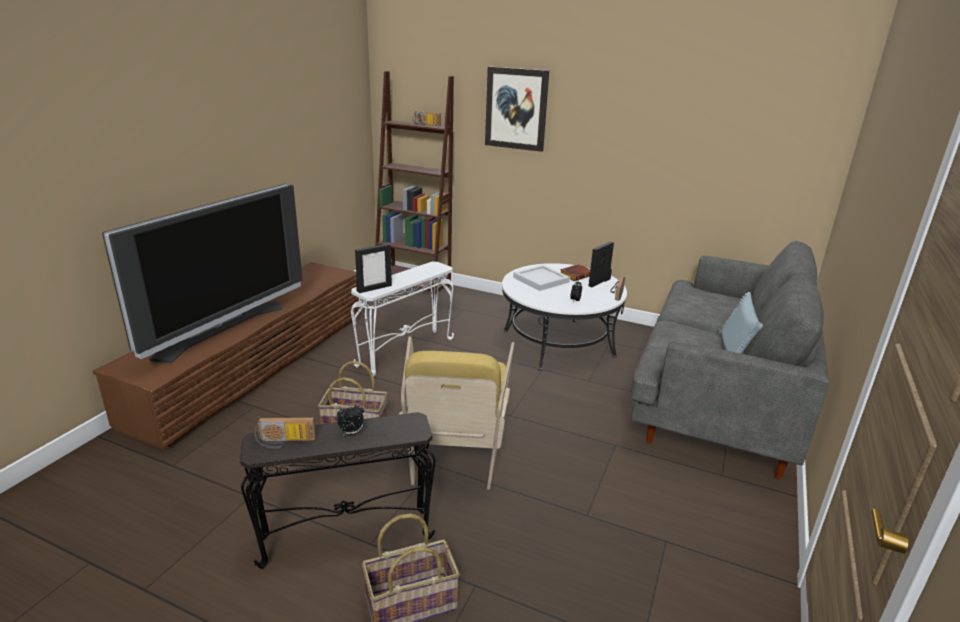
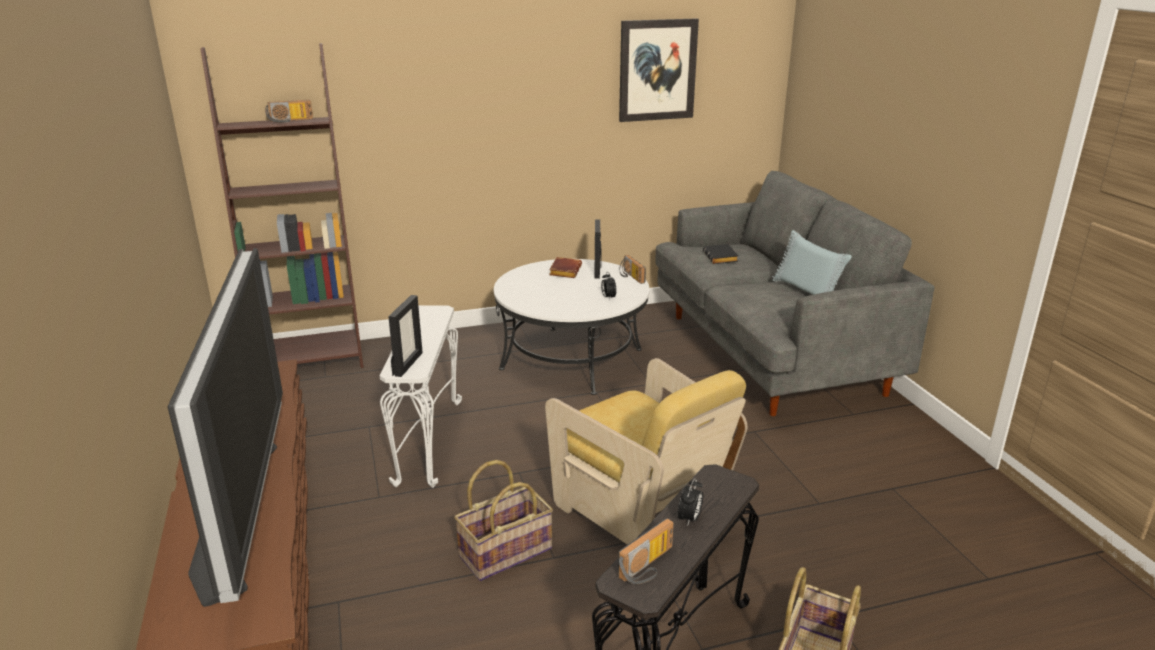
camera: 40 degrees left, 0 degrees up
(516, 109) = (424, 78): picture -> picture (657, 70)
(540, 279) = (539, 288): white tray -> none
(705, 303) = (721, 258): none -> black book

